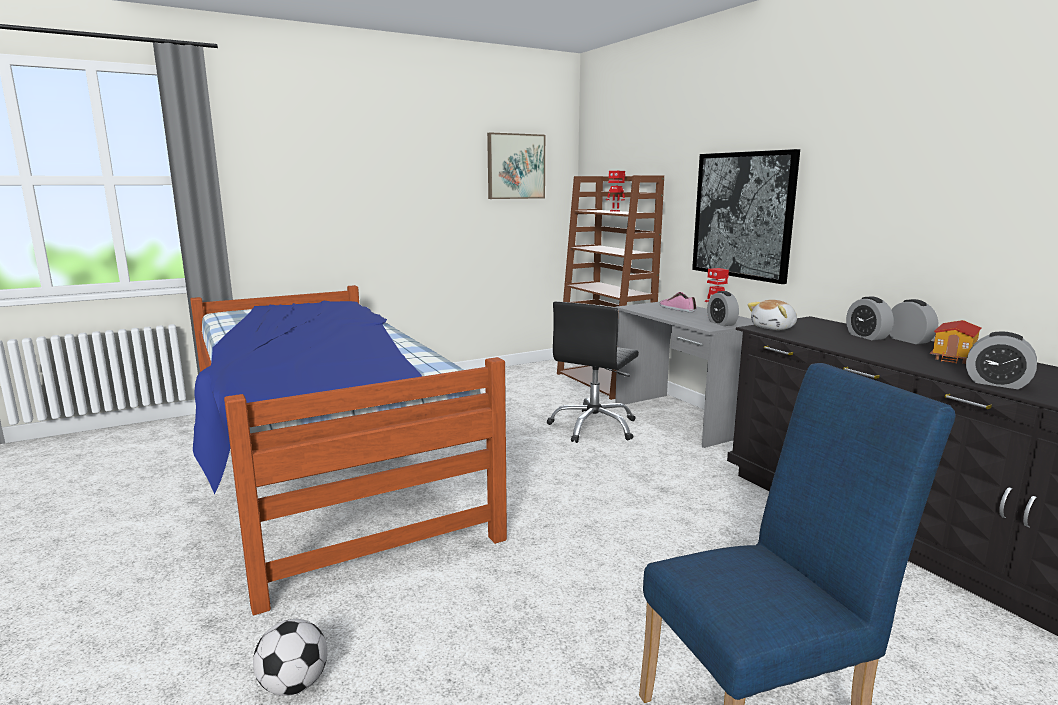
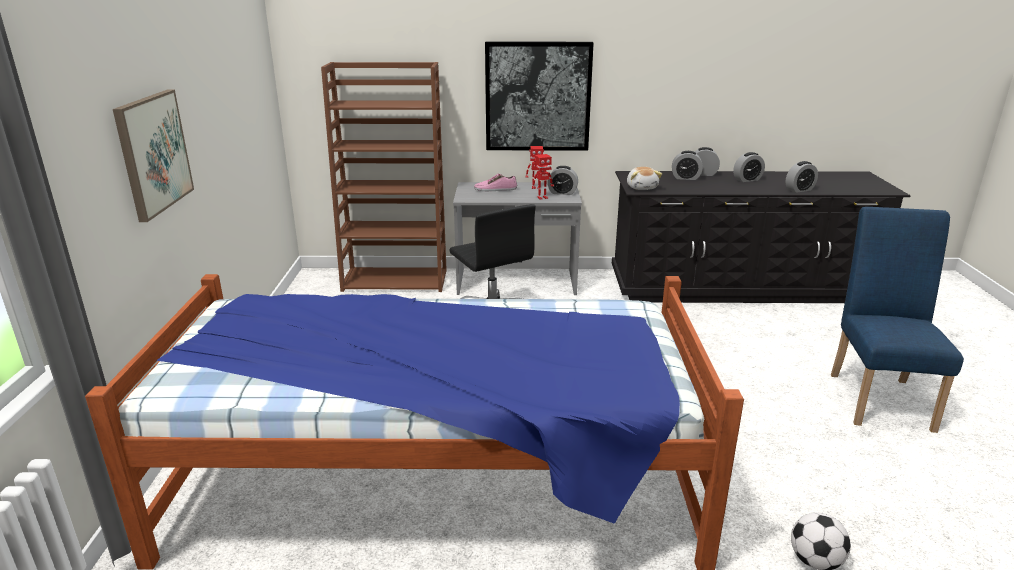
camera: 60 degrees left, 10 degrees up
(516, 166) = (242, 60): picture -> picture (153, 153)
(615, 211) = (376, 102): toy robot -> toy robot (542, 197)
(954, 358) = (747, 179): toy house -> alarm clock

